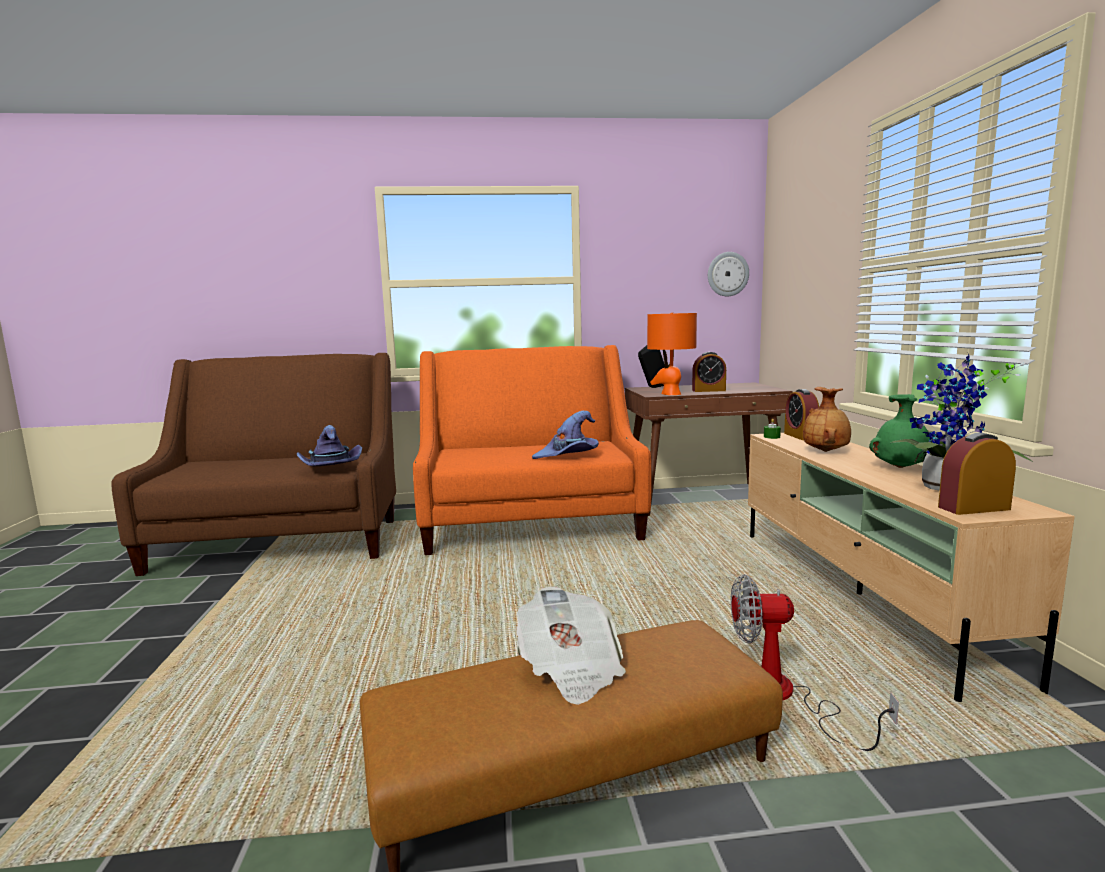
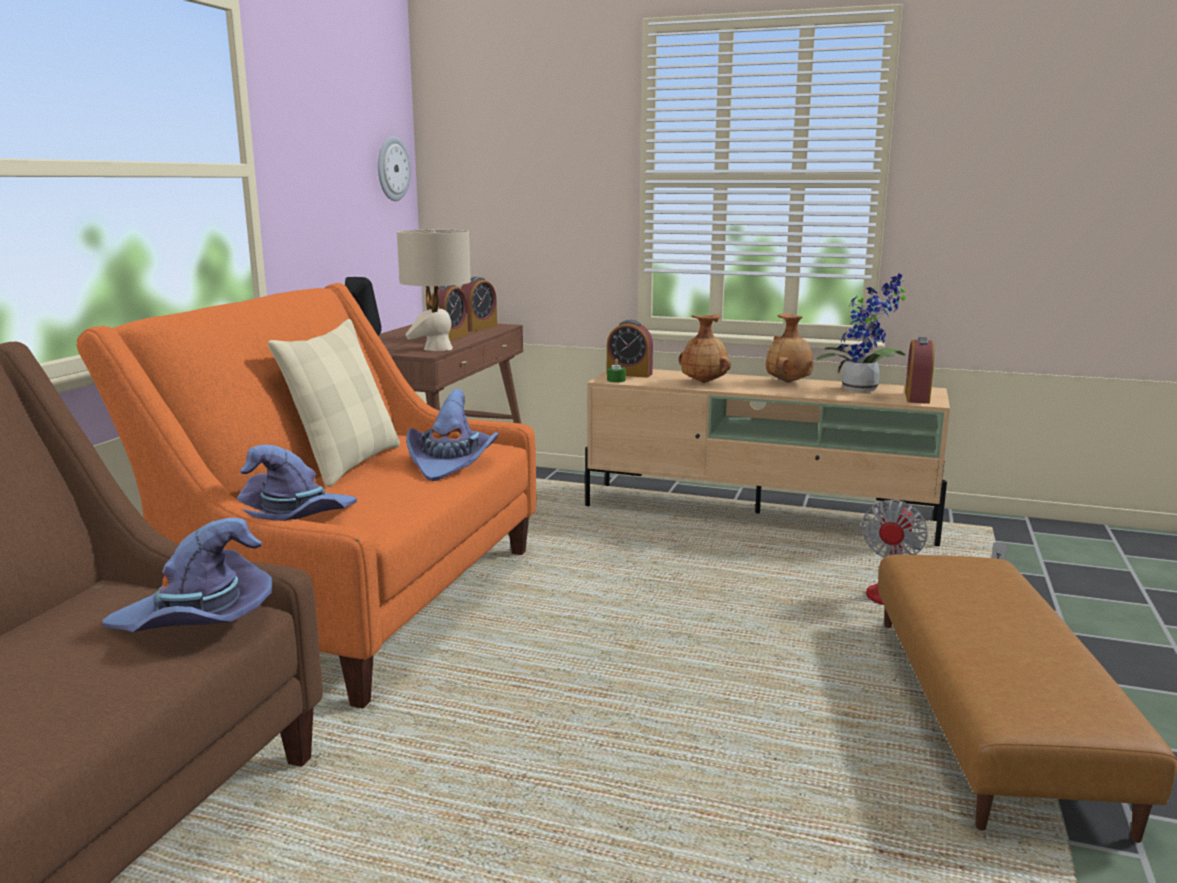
camera: 65 degrees left, 5 degrees up
(452, 454) = (296, 518): none -> purple hat
(540, 444) = (346, 463): none -> beige pillow
(570, 669) = (981, 622): newspaper -> none
(671, 394) = (438, 348): orange table lamp -> beige table lamp
(753, 388) = (478, 328): none -> alarm clock
(900, 468) = (789, 382): green vase -> brown vase

